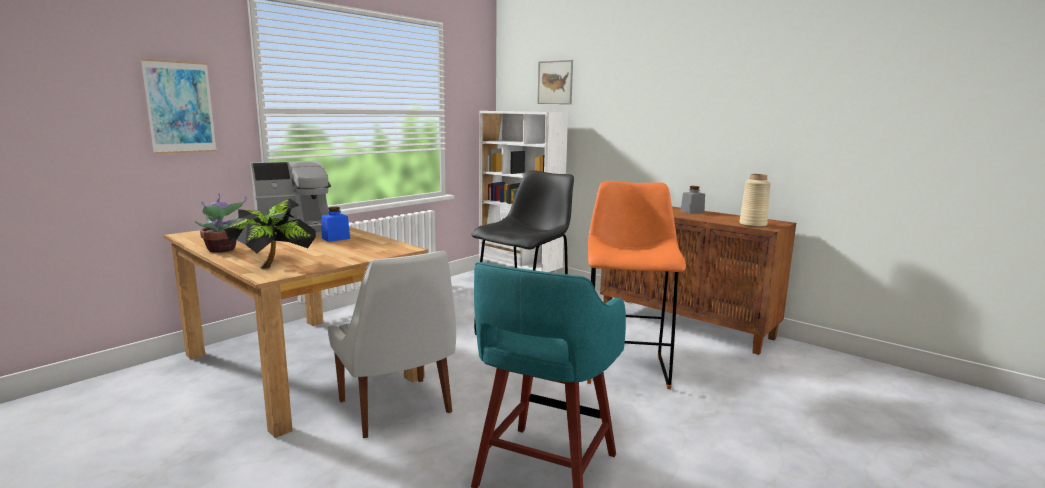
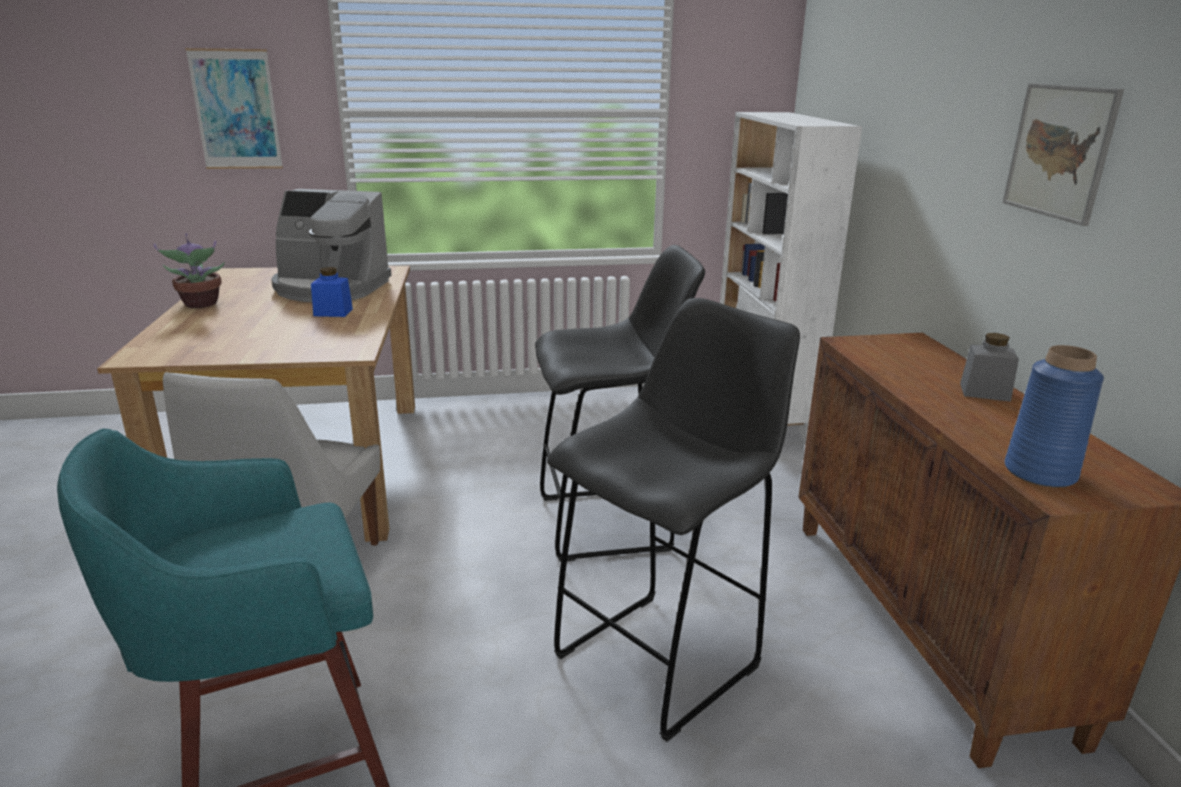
camera: 40 degrees right, 10 degrees up
(276, 266) = (174, 344): potted plant -> none
(555, 82) = (863, 60): picture -> picture (1059, 151)
(626, 367) = (662, 658): orange stool -> black stool
(753, 224) = (1040, 473): beige vase -> blue vase

